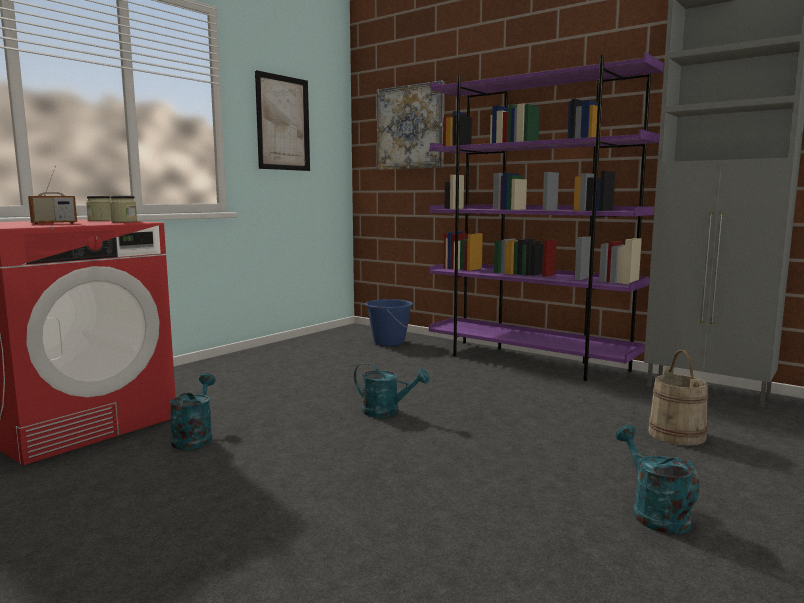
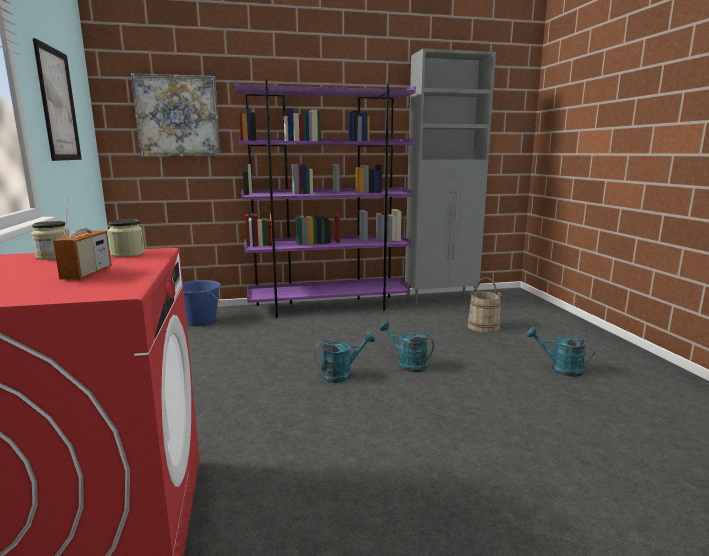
camera: 50 degrees left, 5 degrees up
(194, 437) = (266, 465): turquoise watering can -> turquoise watering can (407, 364)

